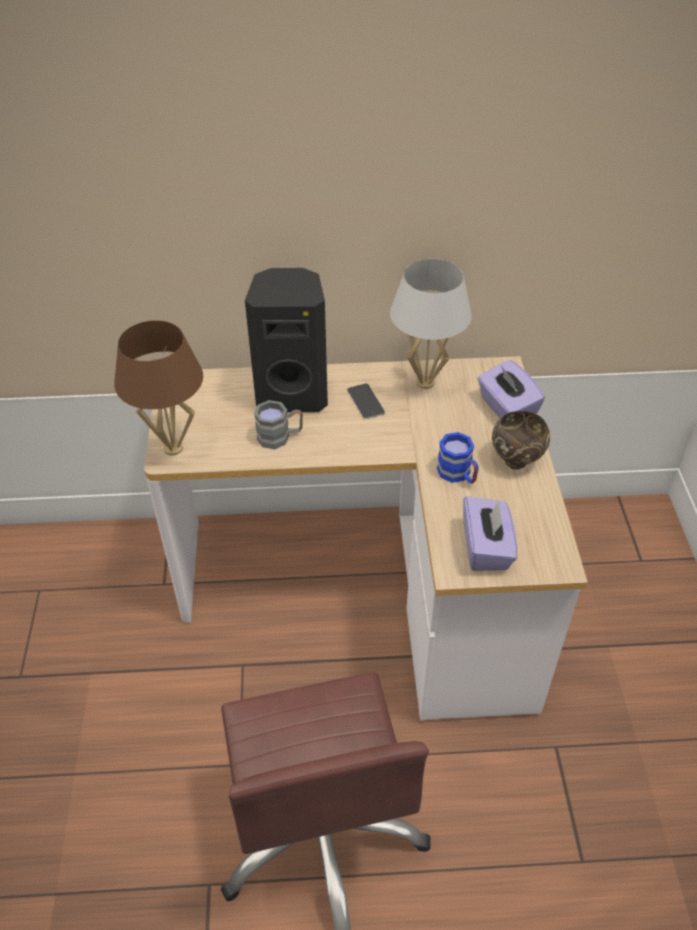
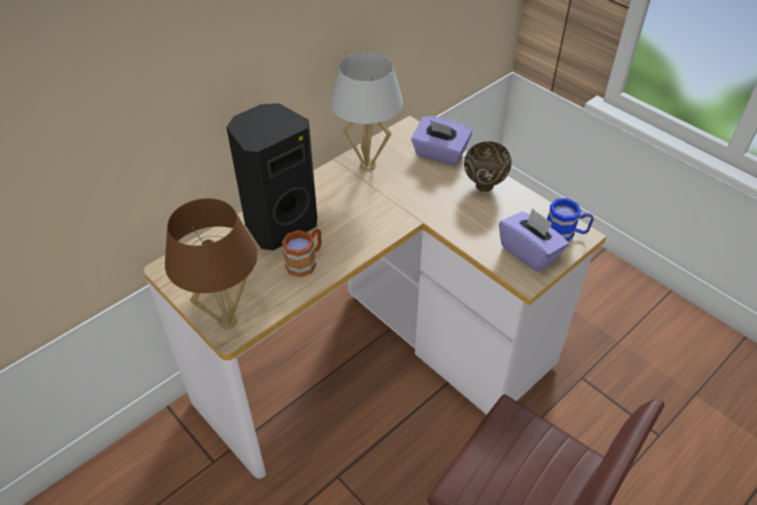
camera: 40 degrees left, 0 degrees up
(280, 437) = (305, 261): grey mug -> brown mug
(365, 401) = (340, 200): phone -> none
(458, 475) = (459, 215): blue mug -> blue mug (566, 233)

